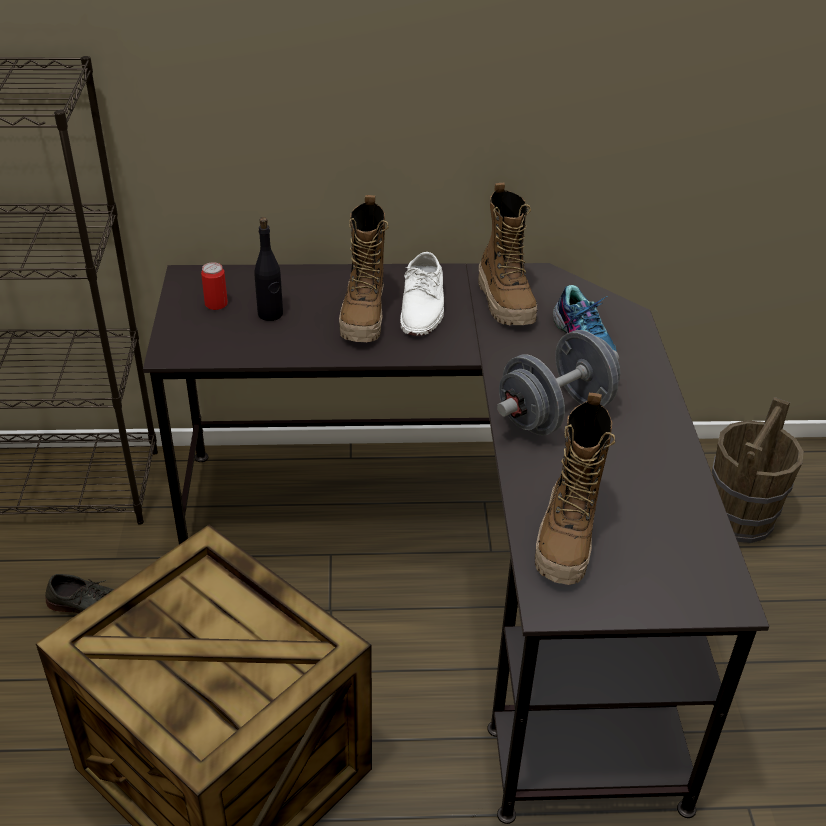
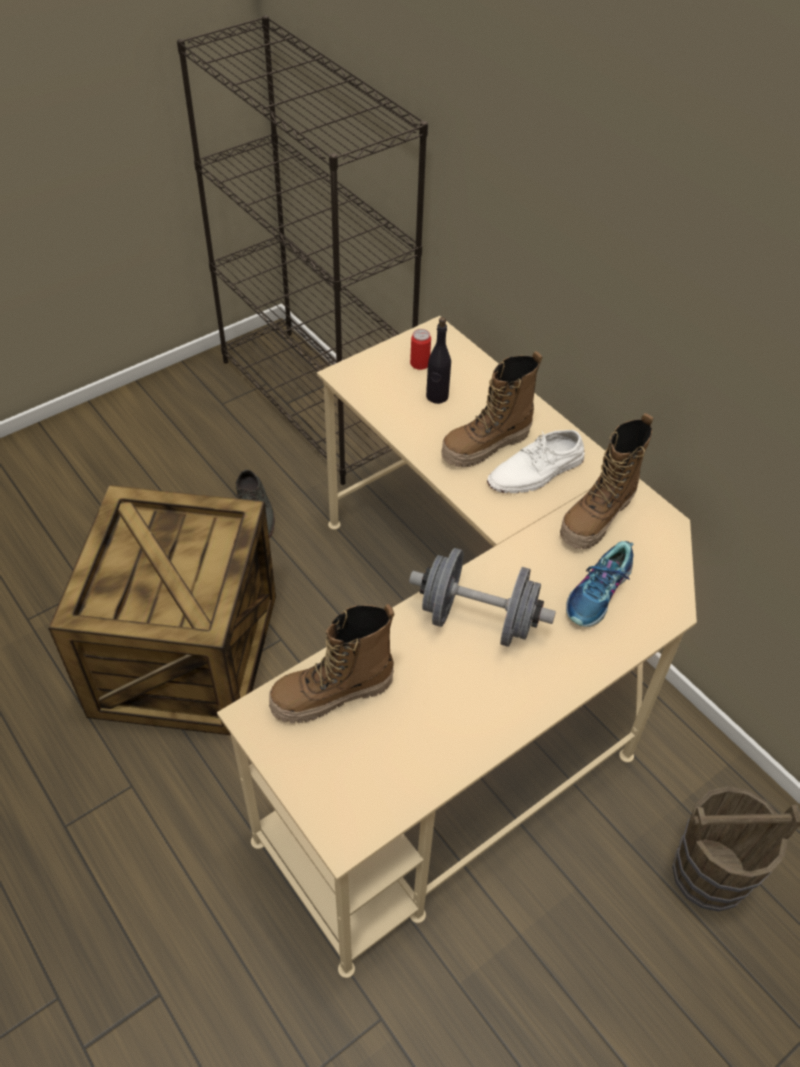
camera: 55 degrees right, 10 degrees up
(456, 566) = (460, 685): black desk -> beige desk

